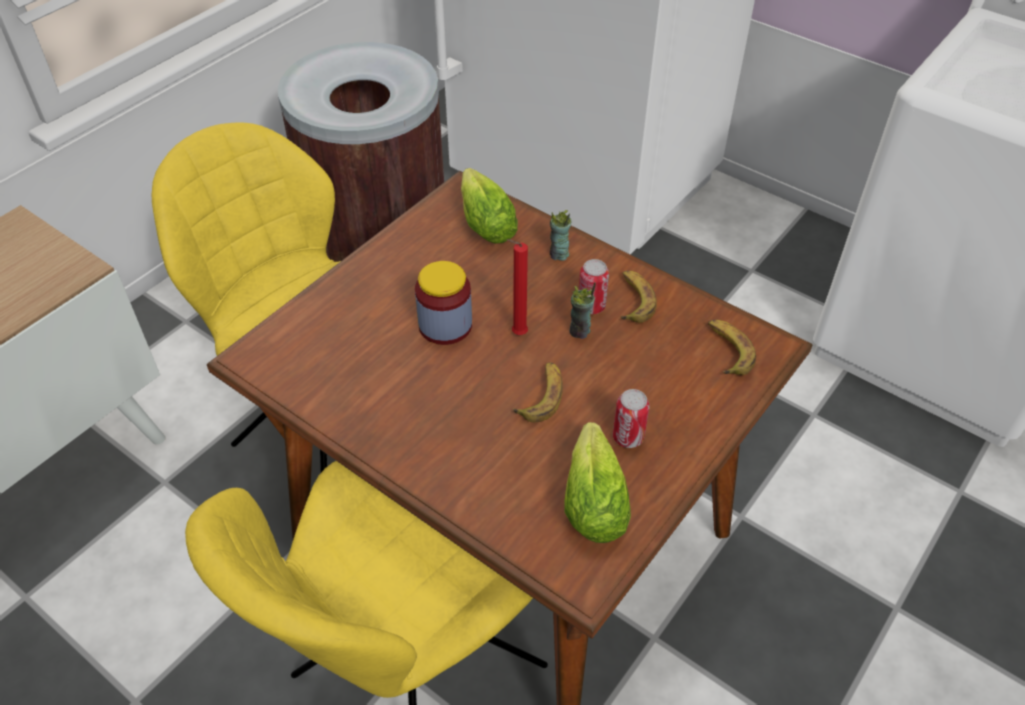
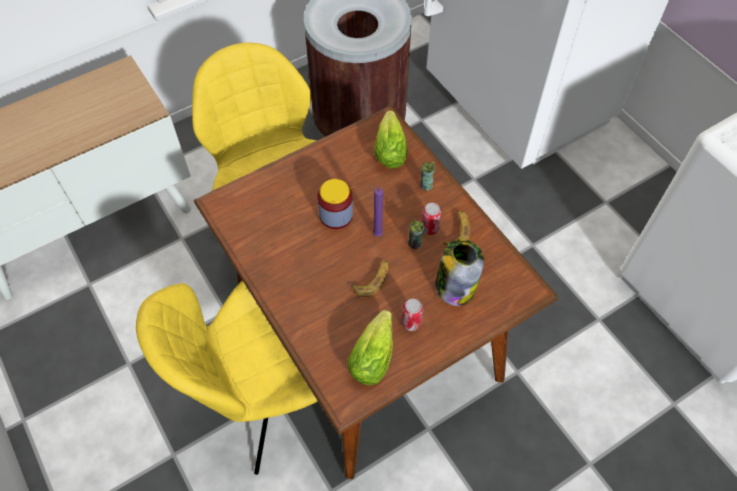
camera: 20 degrees right, 10 degrees up
(517, 334) = (376, 234): red candle -> purple candle
(666, 369) = (455, 286): none -> jar
(727, 351) = (500, 285): banana -> none

